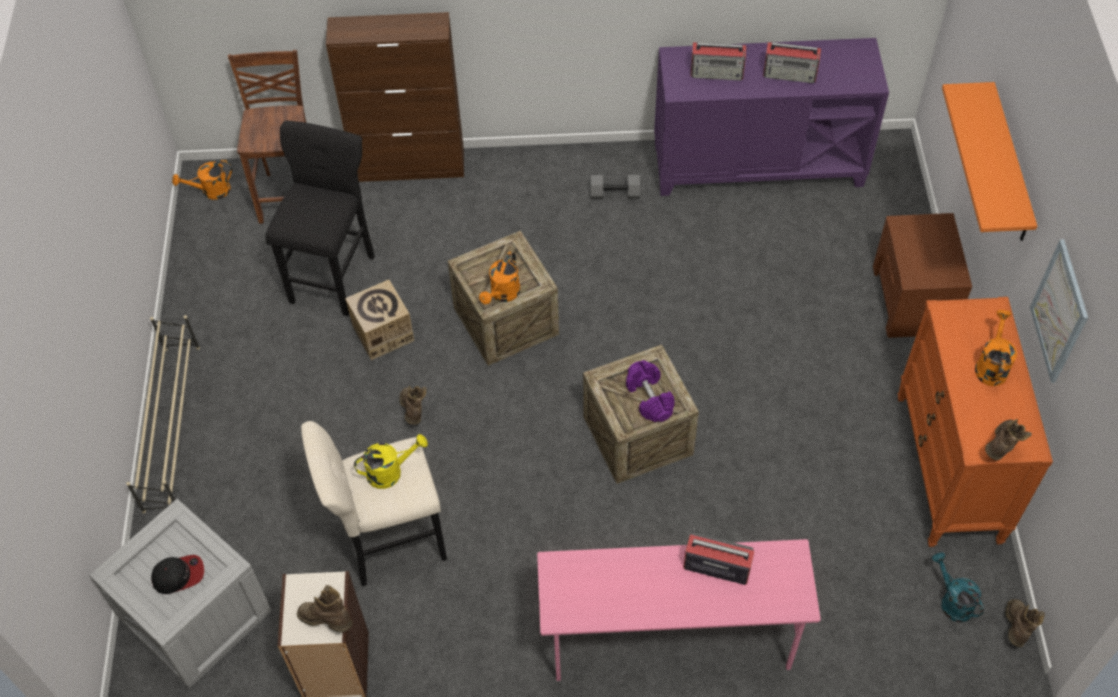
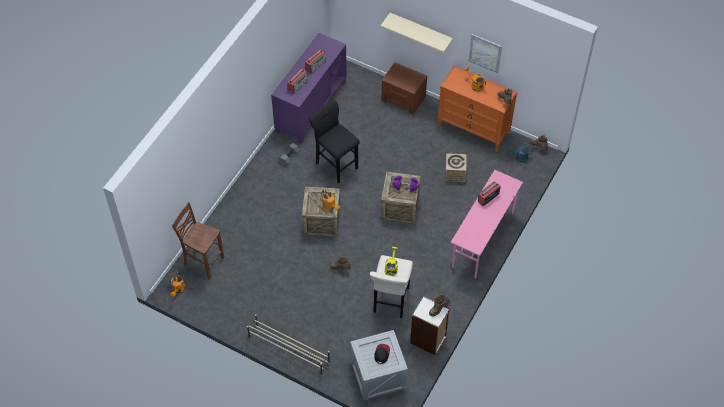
camera: 60 degrees left, 0 degrees up
(334, 275) = (257, 265): black stool -> black stool (335, 164)
(383, 333) = (297, 262): cardboard box -> cardboard box (455, 173)
(410, 166) = (221, 215): brown cabinet -> none
(1010, 165) = (420, 30): orange shelf -> beige shelf

